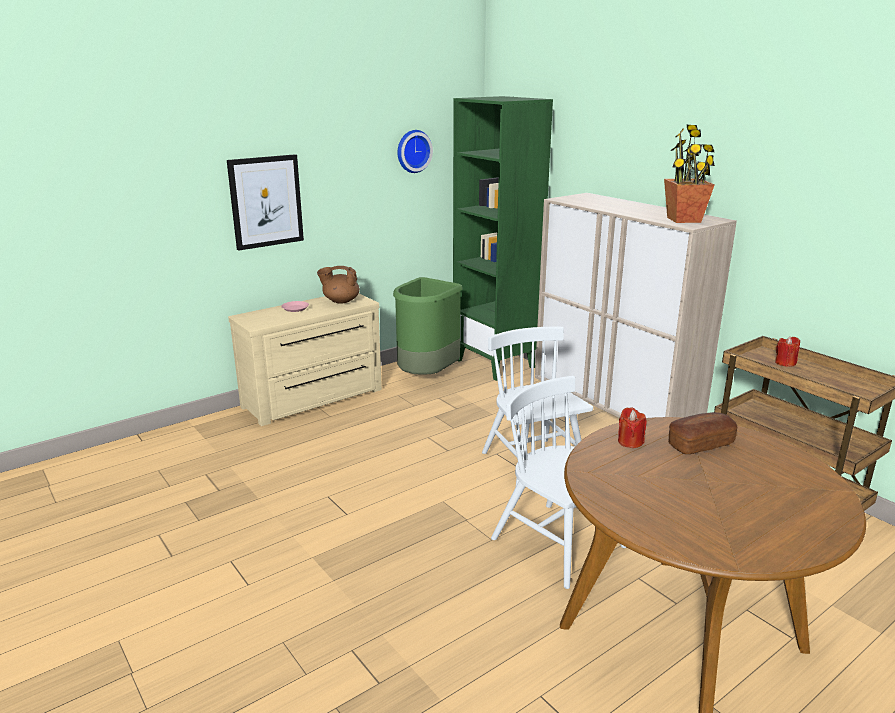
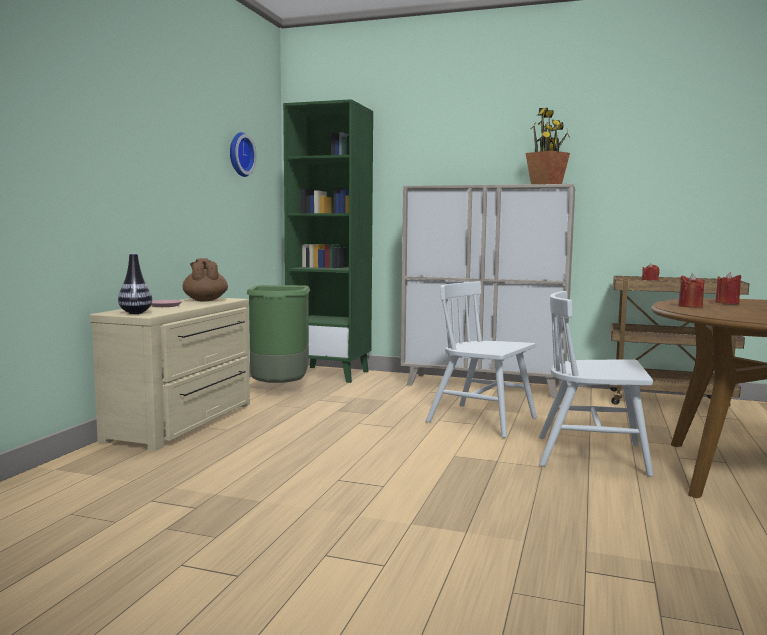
camera: 35 degrees left, 15 degrees down
(254, 320) = (135, 313): none -> vase
(266, 201) = (127, 175): picture -> none
(340, 301) = (205, 300): brown teapot -> brown teapot turned 105 degrees clockwise
(700, 444) = (727, 303): bread -> red candle

